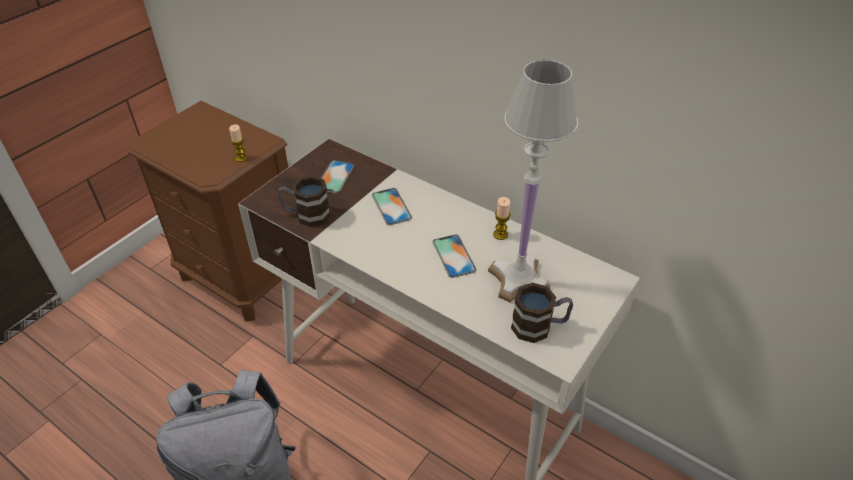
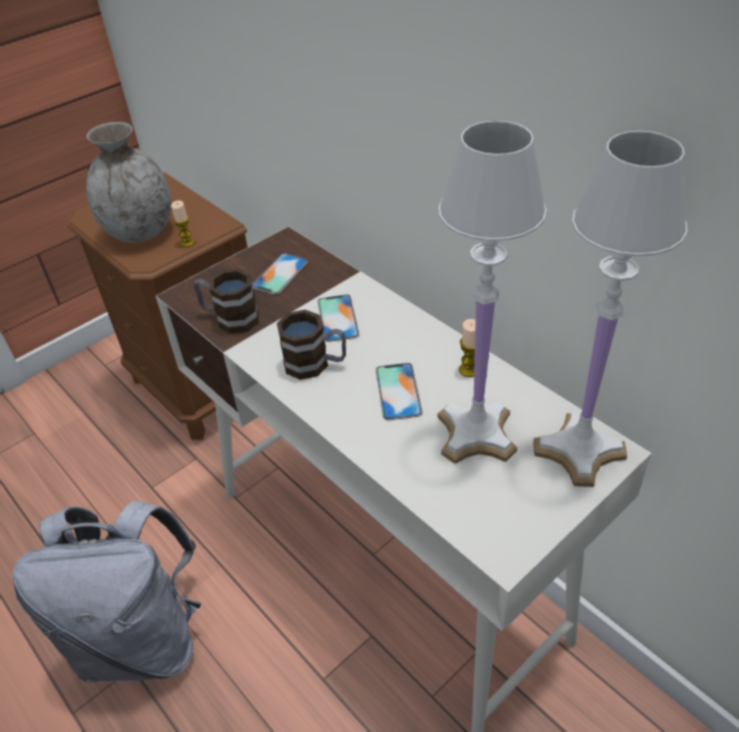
camera: 15 degrees right, 0 degrees up
(198, 152) = (141, 232): none -> grey vase
(539, 326) = (486, 503): mug -> mug (315, 364)
(592, 282) = (580, 451): none -> white table lamp

